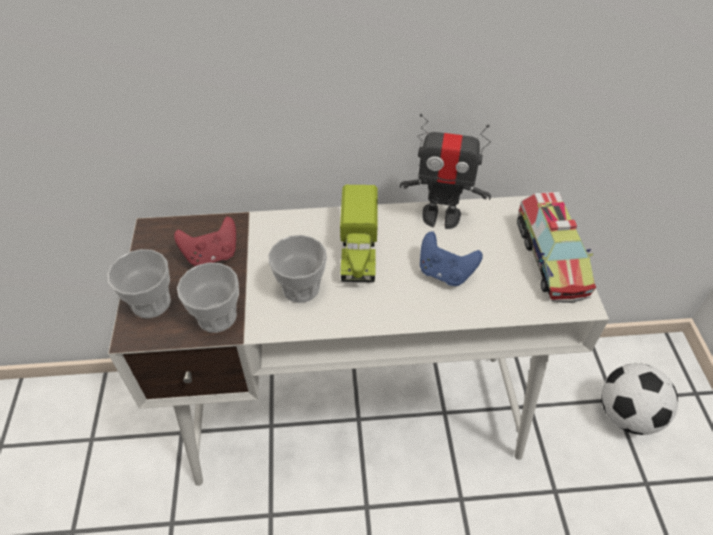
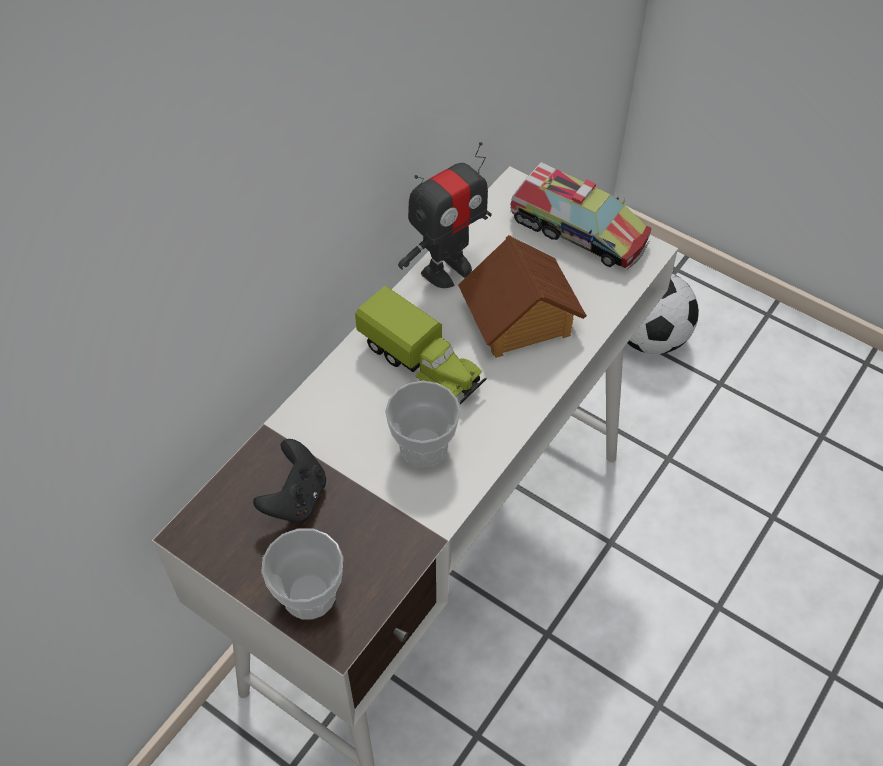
camera: 50 degrees left, 5 degrees up
(212, 255) = (296, 498): red game controller -> black game controller
(217, 316) = (389, 543): cup -> none
(445, 273) = (519, 319): blue game controller -> toy house

